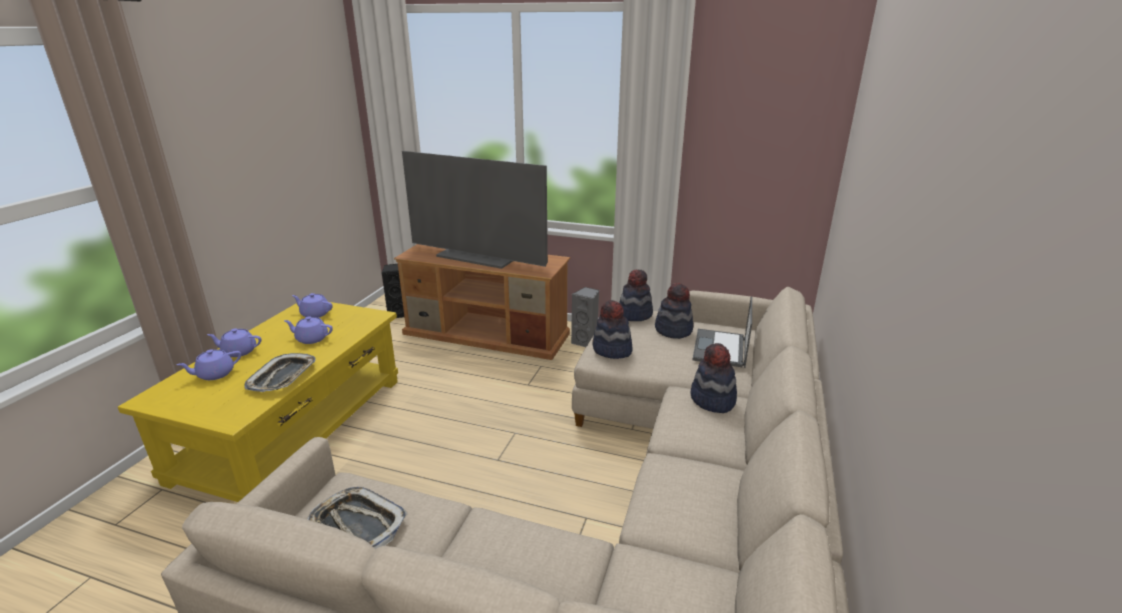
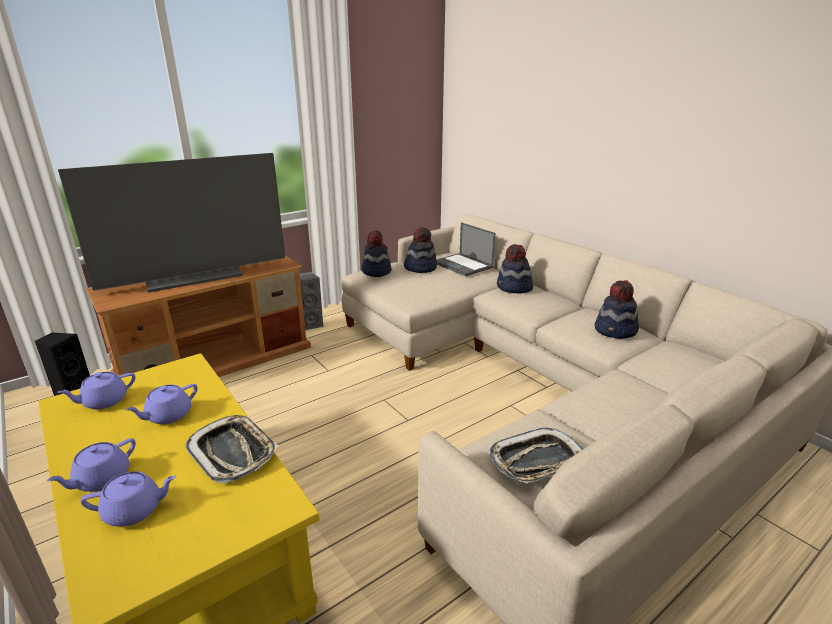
camera: 55 degrees left, 0 degrees up
(214, 374) = (135, 510): purple teapot -> purple teapot turned 105 degrees counterclockwise
(611, 350) = (413, 294): hat -> hat (616, 331)

